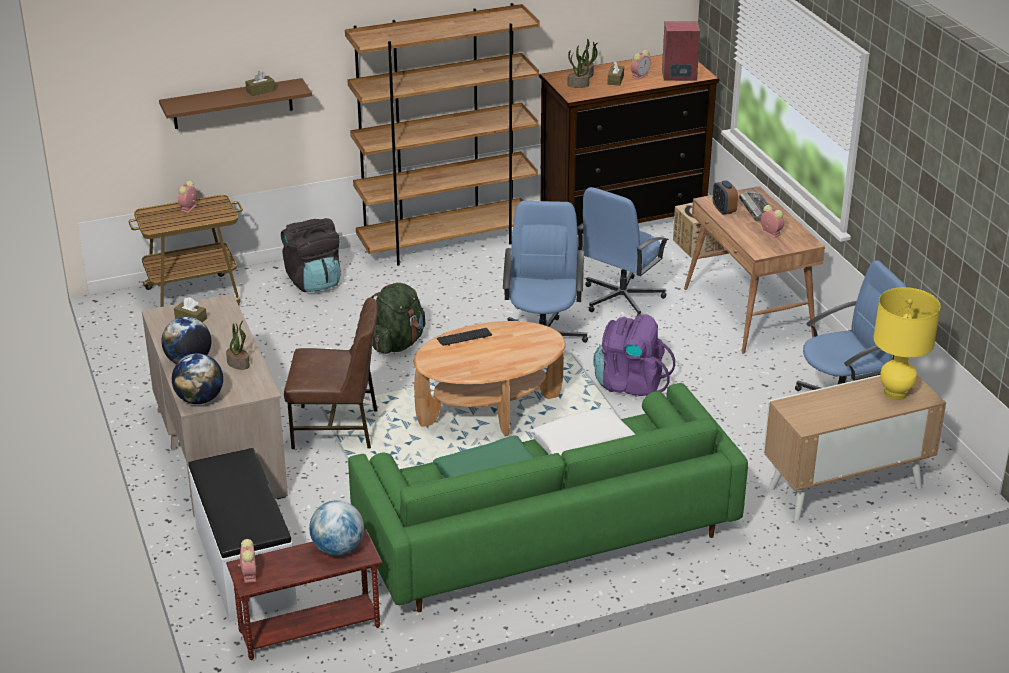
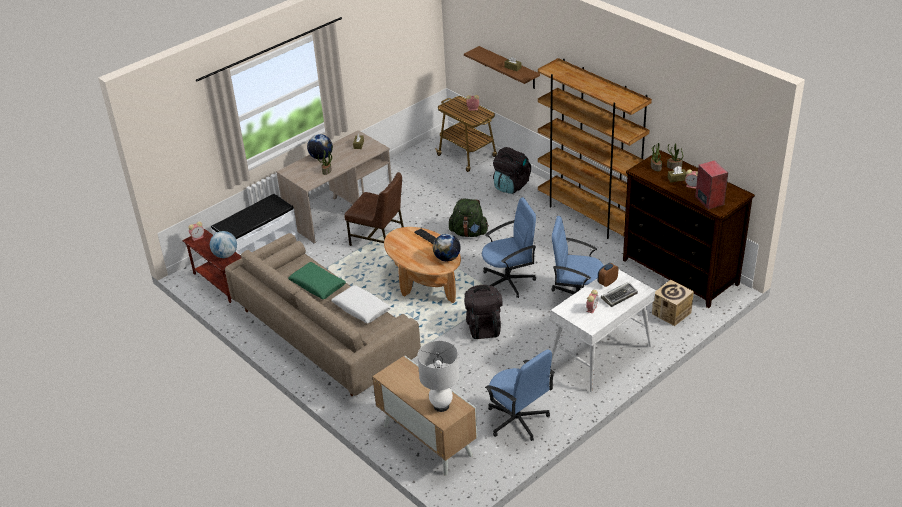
camera: 70 degrees right, 5 degrees up
(200, 399) = (291, 171): globe -> globe (447, 258)
(337, 428) = (378, 239): brown chair -> brown chair turned 45 degrees counterclockwise
(545, 534) = (324, 334): green sofa -> beige sofa
(630, 384) = (484, 327): purple backpack -> black backpack
(749, 313) = (600, 356): brown desk -> white desk
(895, 393) = (441, 406): yellow table lamp -> white table lamp

